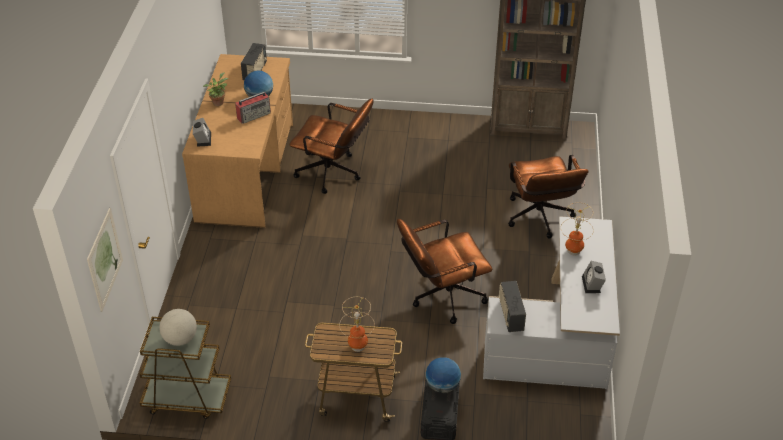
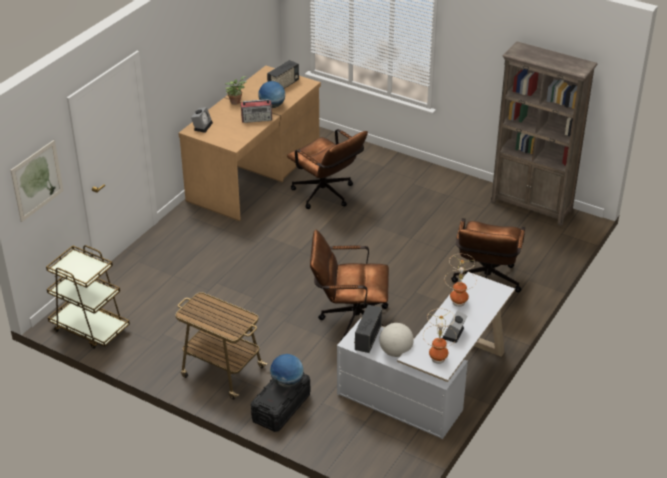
camera: 25 degrees right, 5 degrees down
(180, 339) = (83, 268): globe -> globe (396, 352)
(358, 346) = (218, 319): table lamp -> table lamp (438, 359)

